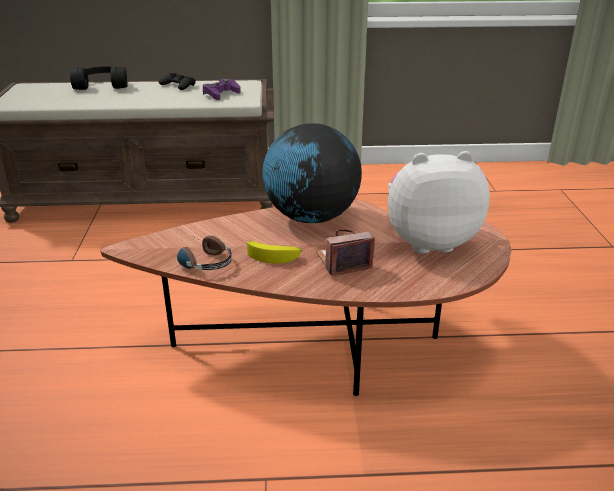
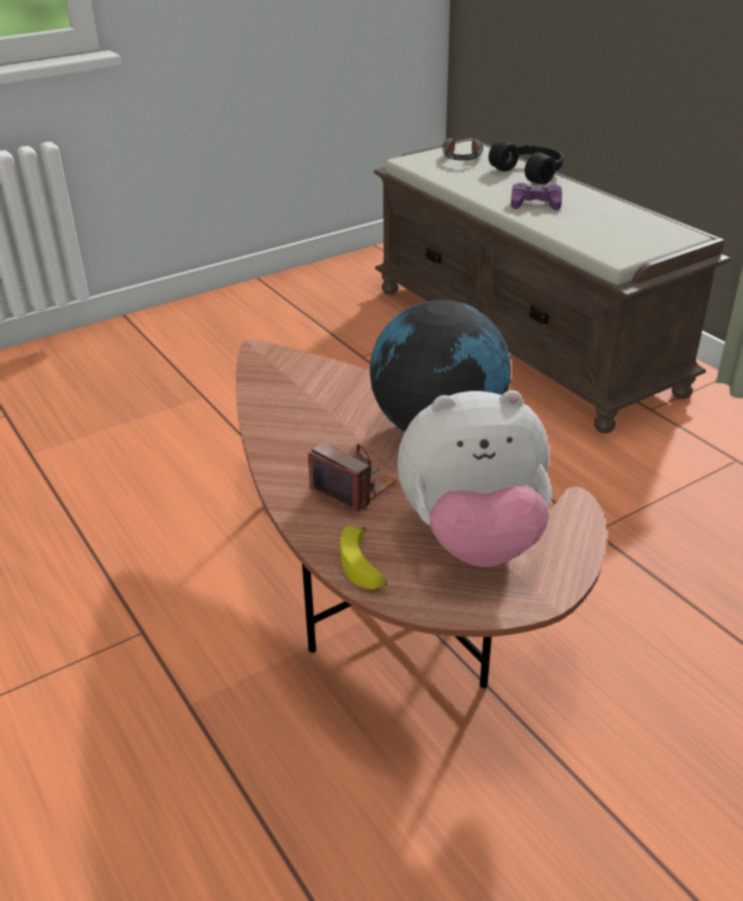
camera: 60 degrees right, 5 degrees up
(178, 85) = (598, 204): black game controller -> none
(201, 260) = (273, 399): headphones -> headphones (462, 156)
(221, 94) = (614, 235): purple game controller -> purple game controller (535, 203)
(274, 256) = (323, 437): banana -> banana (364, 567)
(428, 241) = (473, 539): plush toy -> plush toy turned 120 degrees clockwise

